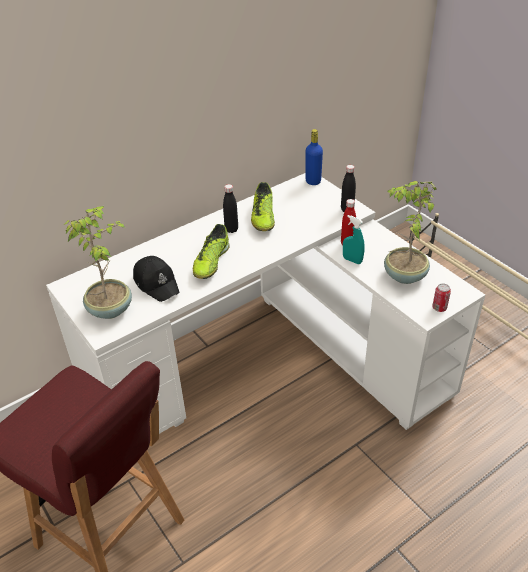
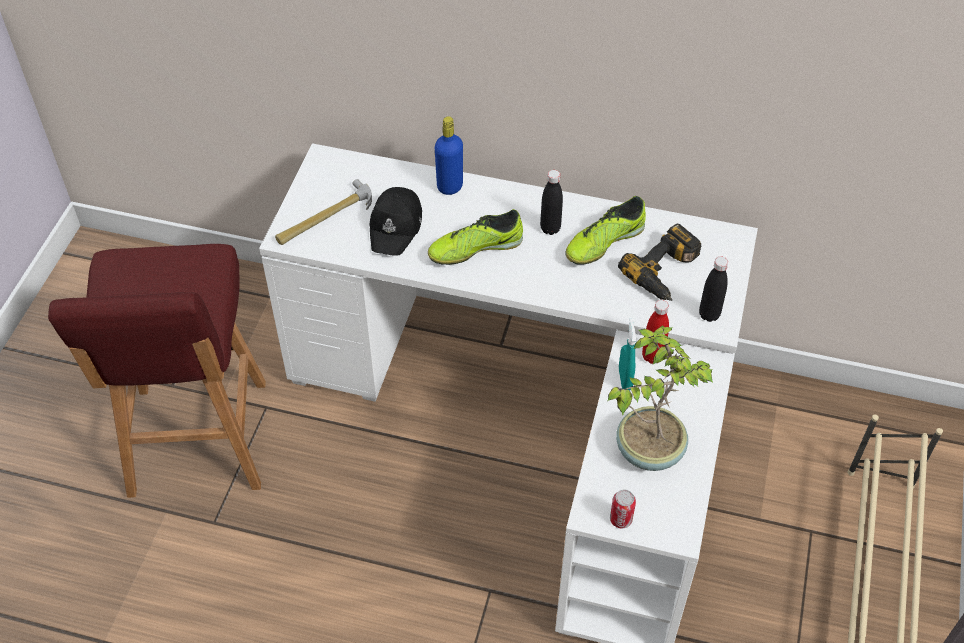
camera: 50 degrees right, 10 degrees up
(110, 308) = (325, 217): potted plant -> hammer
(306, 208) = (666, 272): none -> power drill
(313, 181) = (733, 244): blue bottle -> blue bottle (449, 186)

